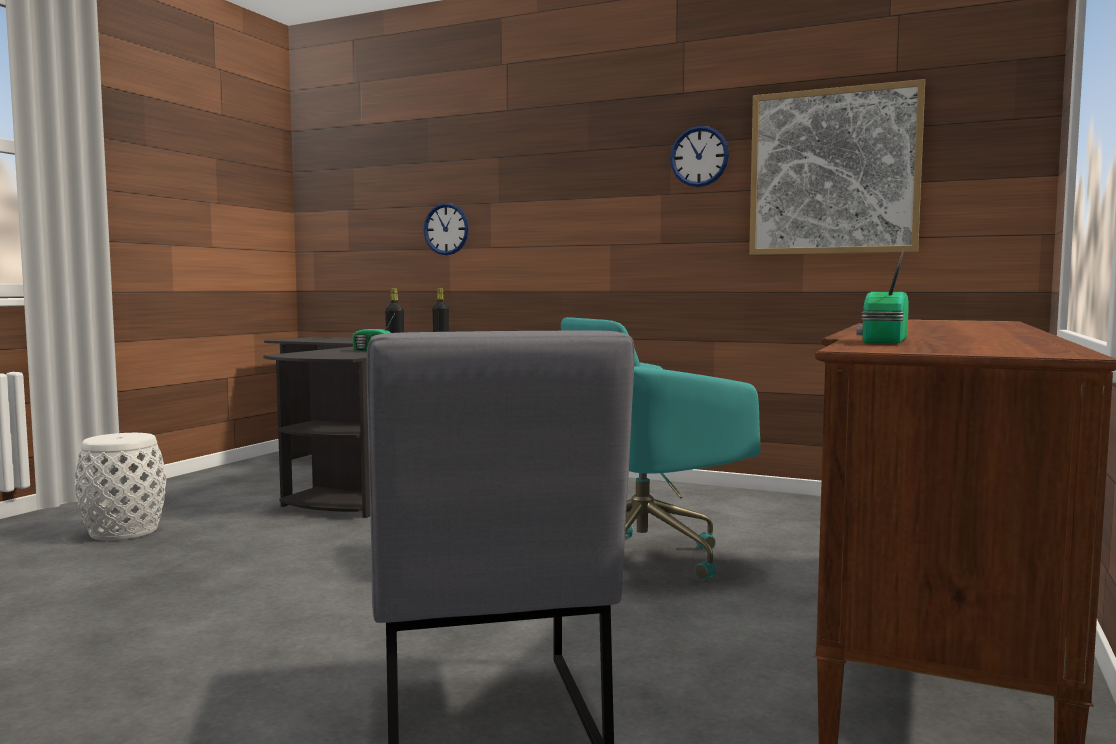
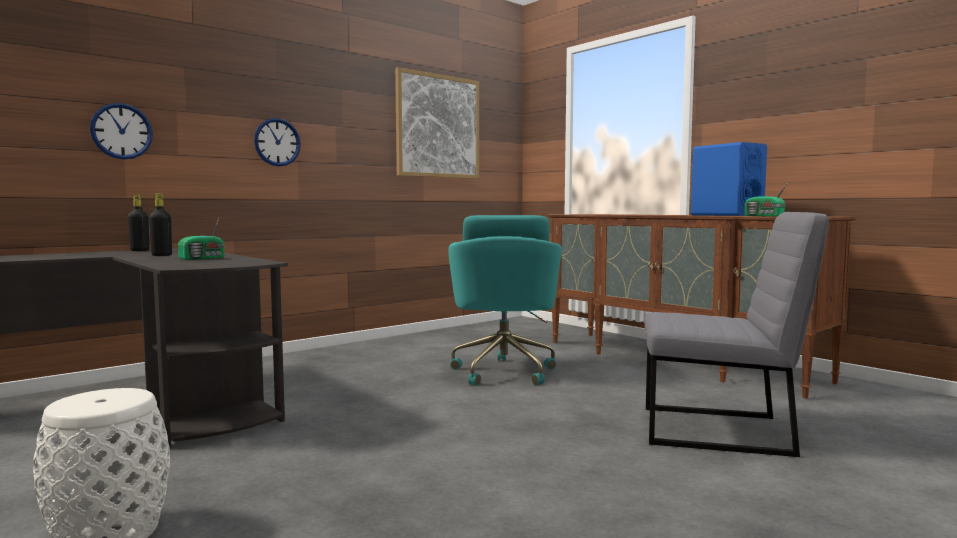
camera: 65 degrees left, 0 degrees up
(699, 156) = (363, 102): wall clock -> wall clock (277, 142)
(955, 336) = (726, 215): none -> blue speaker

